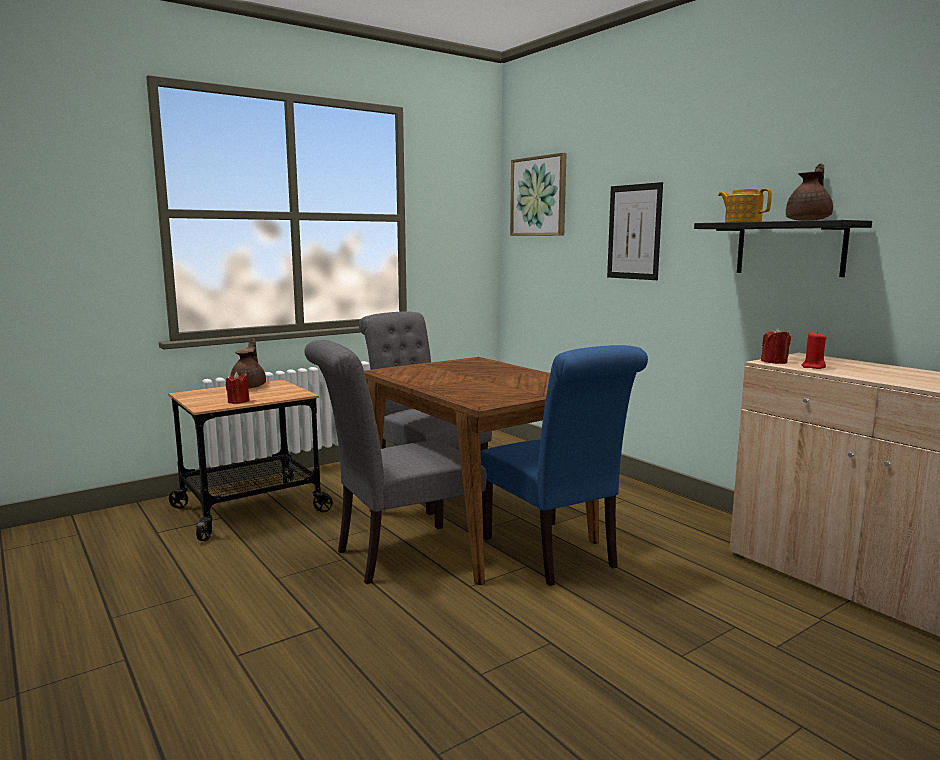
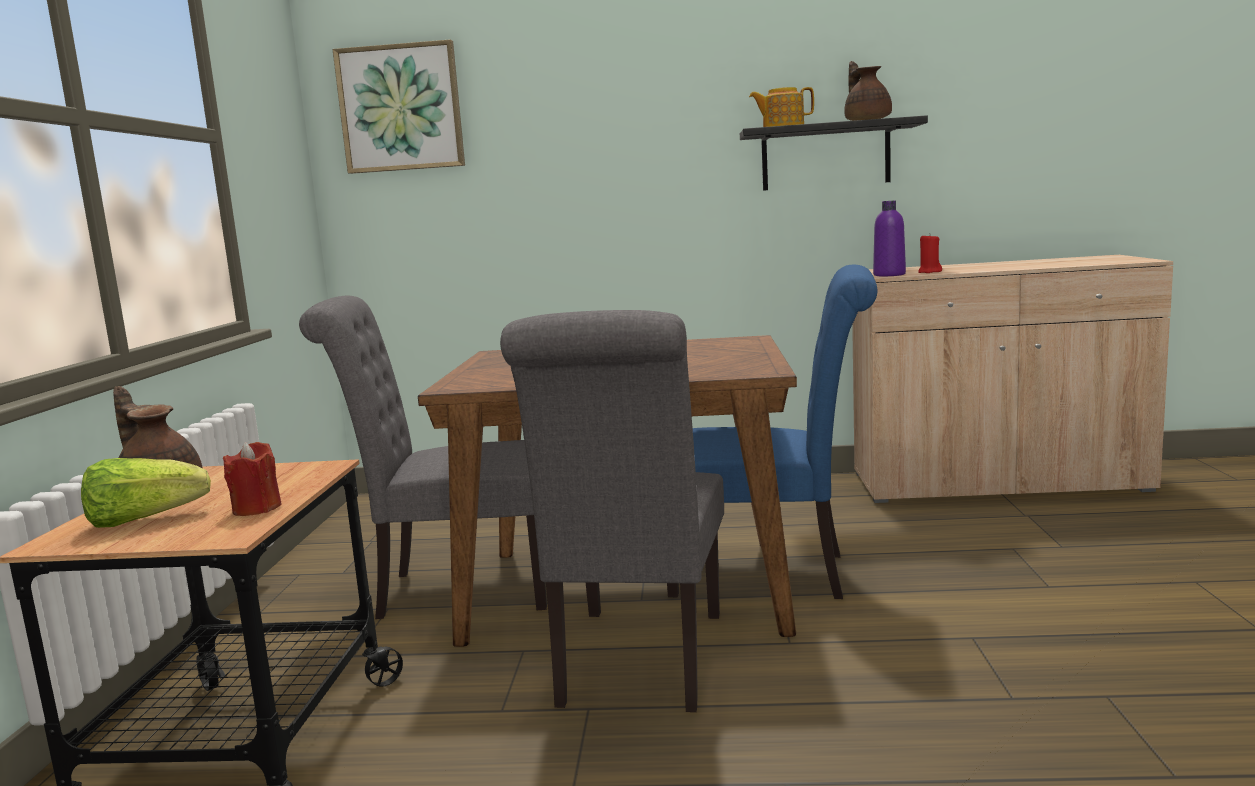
camera: 50 degrees left, 0 degrees up
(215, 394) = (144, 520): none -> lettuce
(634, 232) = (599, 152): picture -> none
(774, 362) = (889, 275): red candle -> purple bottle

